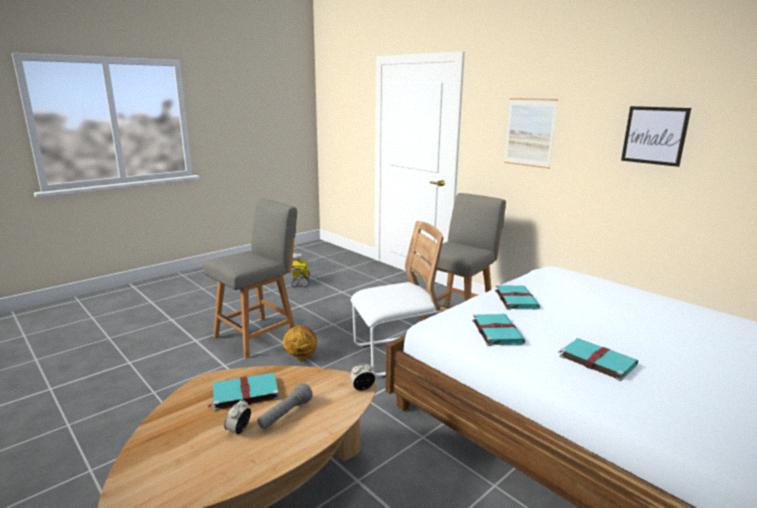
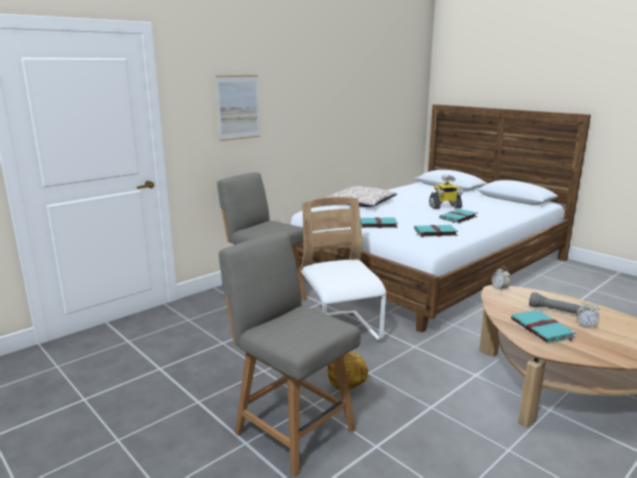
camera: 90 degrees left, 0 degrees up
(300, 282) = (95, 411): toy robot -> toy robot (445, 207)
(621, 295) = (361, 203): none -> pillow
(654, 135) = (318, 97): picture -> none

